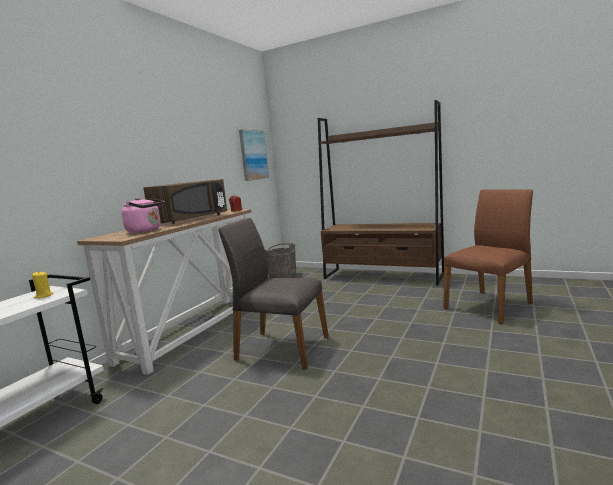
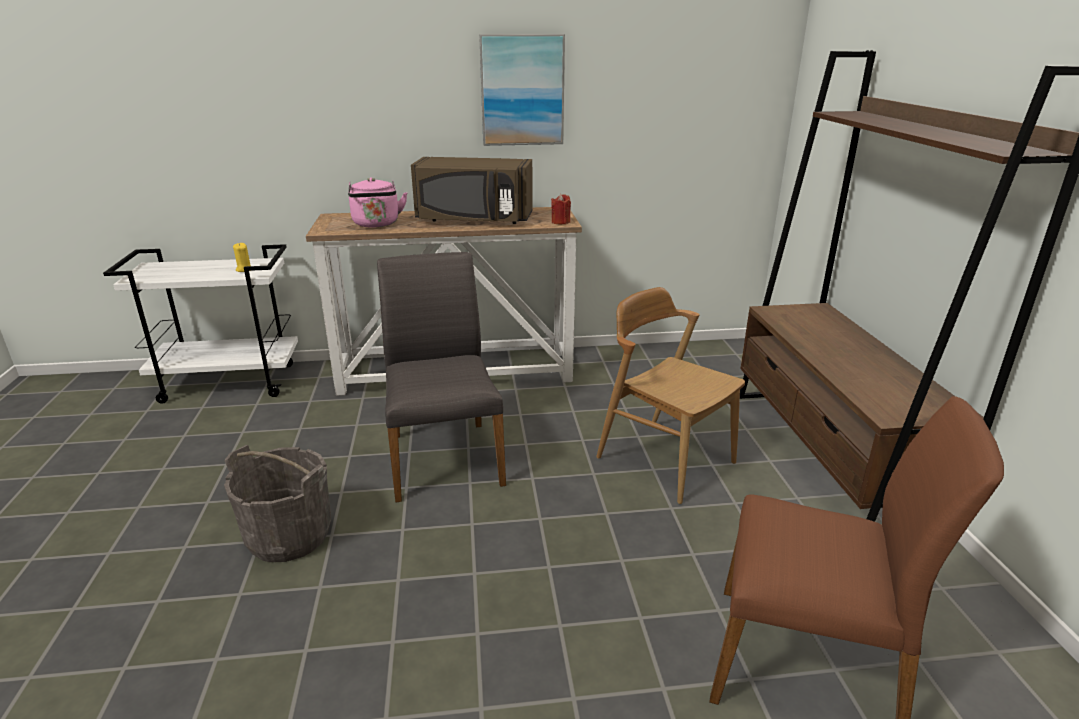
camera: 55 degrees right, 15 degrees up
(253, 155) = (719, 109): picture -> picture (522, 90)
(282, 276) = (707, 353): grey bucket -> grey bucket (289, 535)
(351, 300) = (665, 460): none -> brown chair

